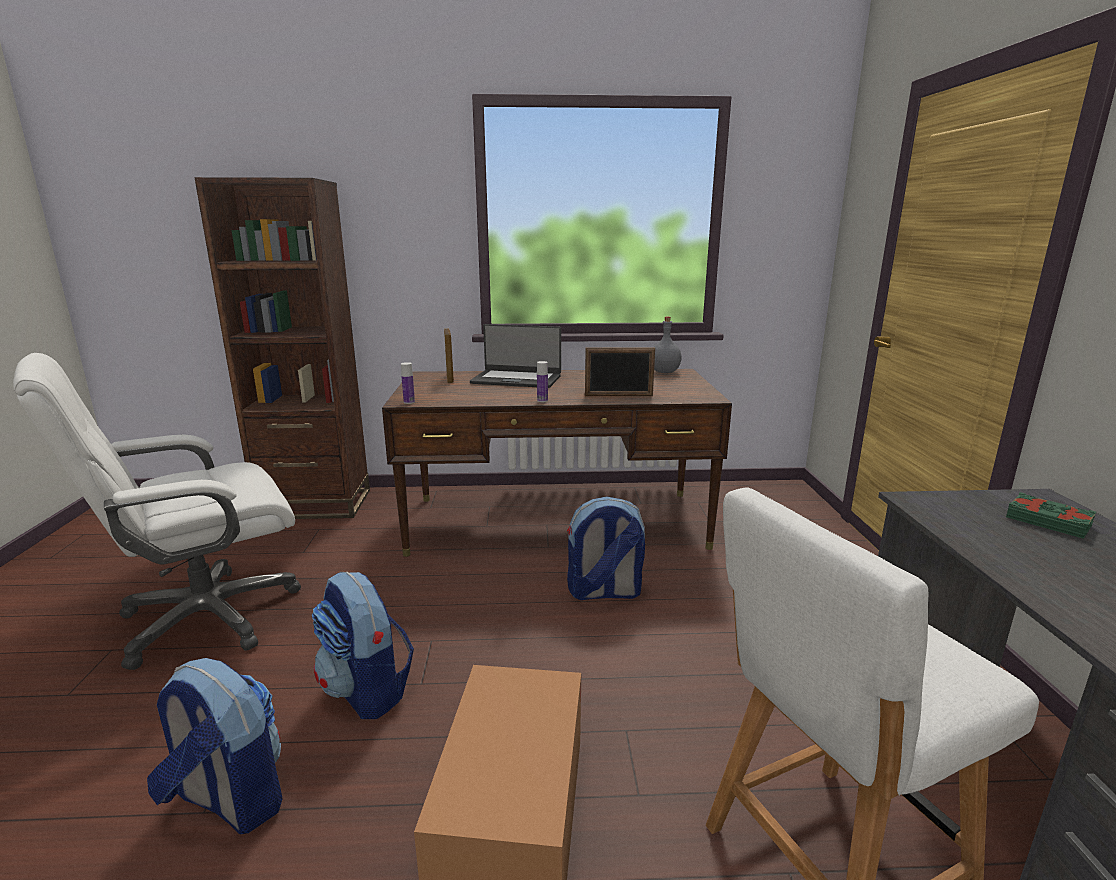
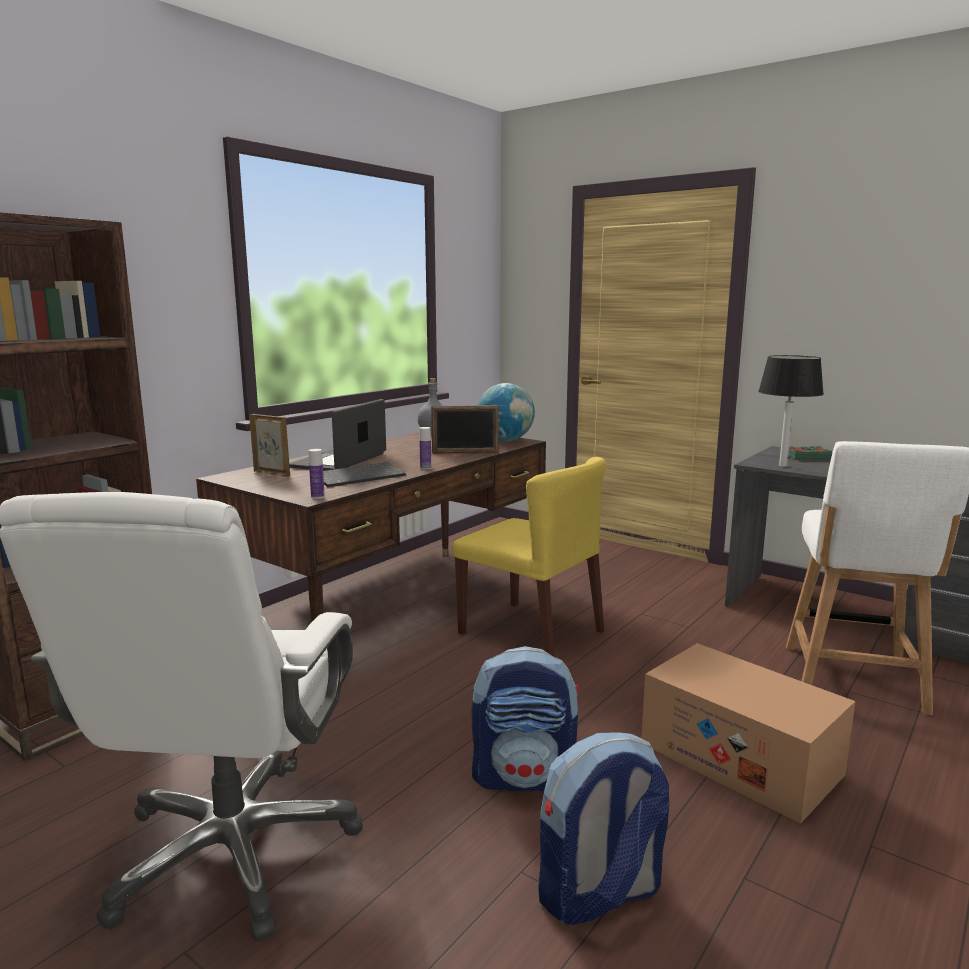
camera: 50 degrees left, 5 degrees down
(481, 395) = (359, 476): none -> keyboard
(516, 379) = (340, 460): laptop -> laptop turned 150 degrees clockwise
(604, 592) = (532, 632): backpack -> yellow chair
(618, 396) = (465, 453): picture frame -> picture frame turned 45 degrees clockwise
(695, 393) = (505, 440): none -> globe
(948, 517) = (782, 466): none -> black table lamp

